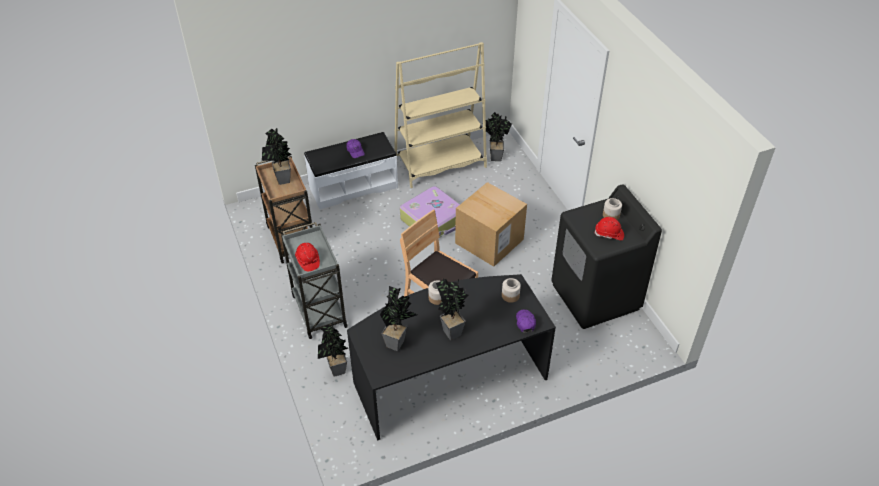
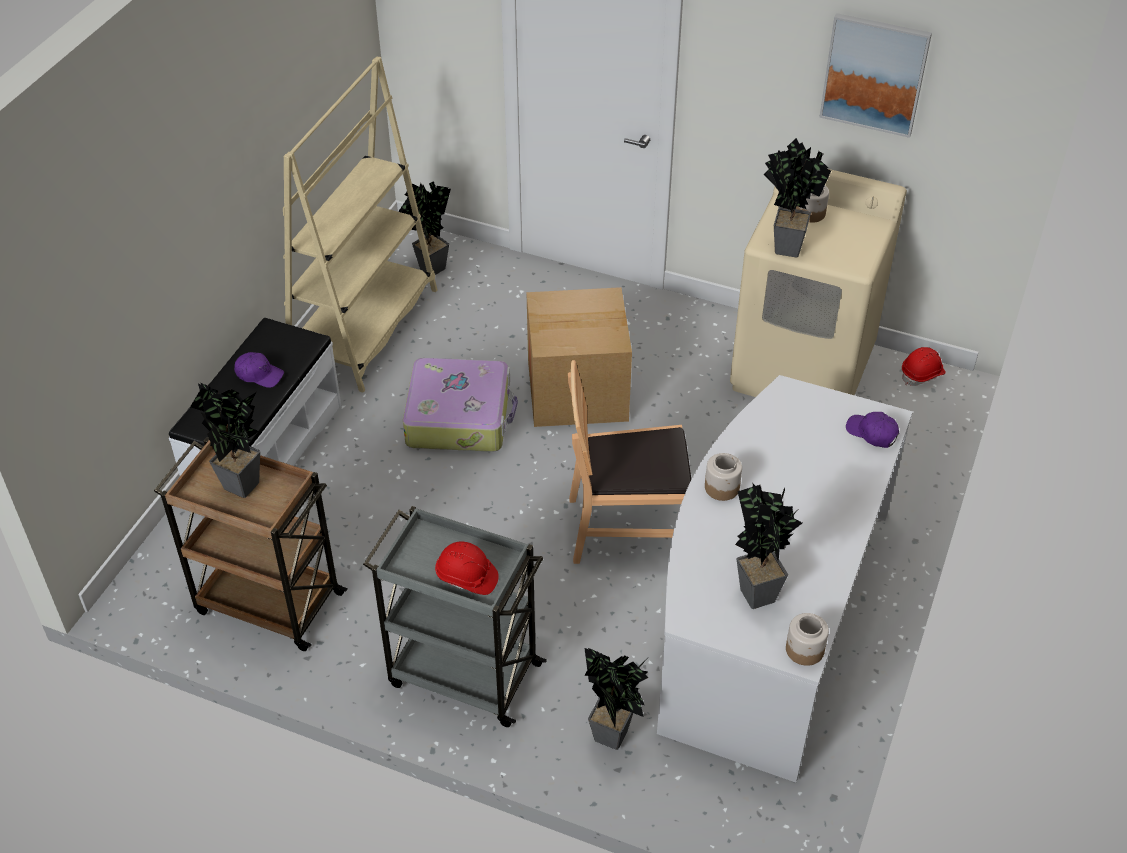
camera: 45 degrees left, 0 degrees up
(448, 376) = (768, 615): black desk -> white desk
(452, 330) = (802, 515): potted plant -> potted plant (783, 246)
(510, 296) = (806, 413): jar -> jar (804, 650)
(595, 297) = (803, 368): black washing machine -> beige washing machine
(609, 234) = (841, 238): red hard hat -> red hard hat (922, 374)
(660, 159) = (874, 74): none -> picture

